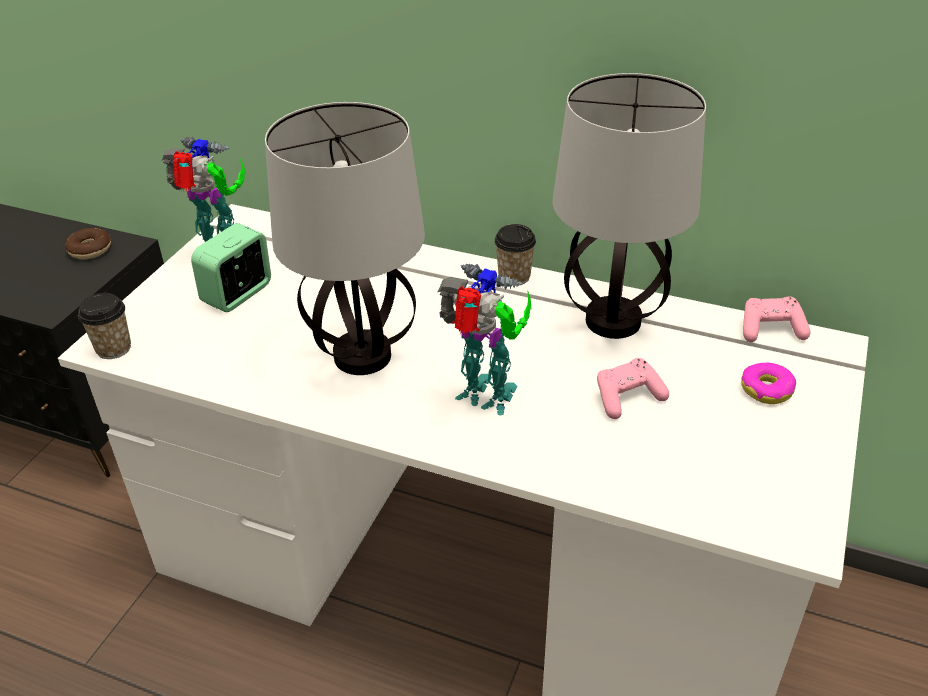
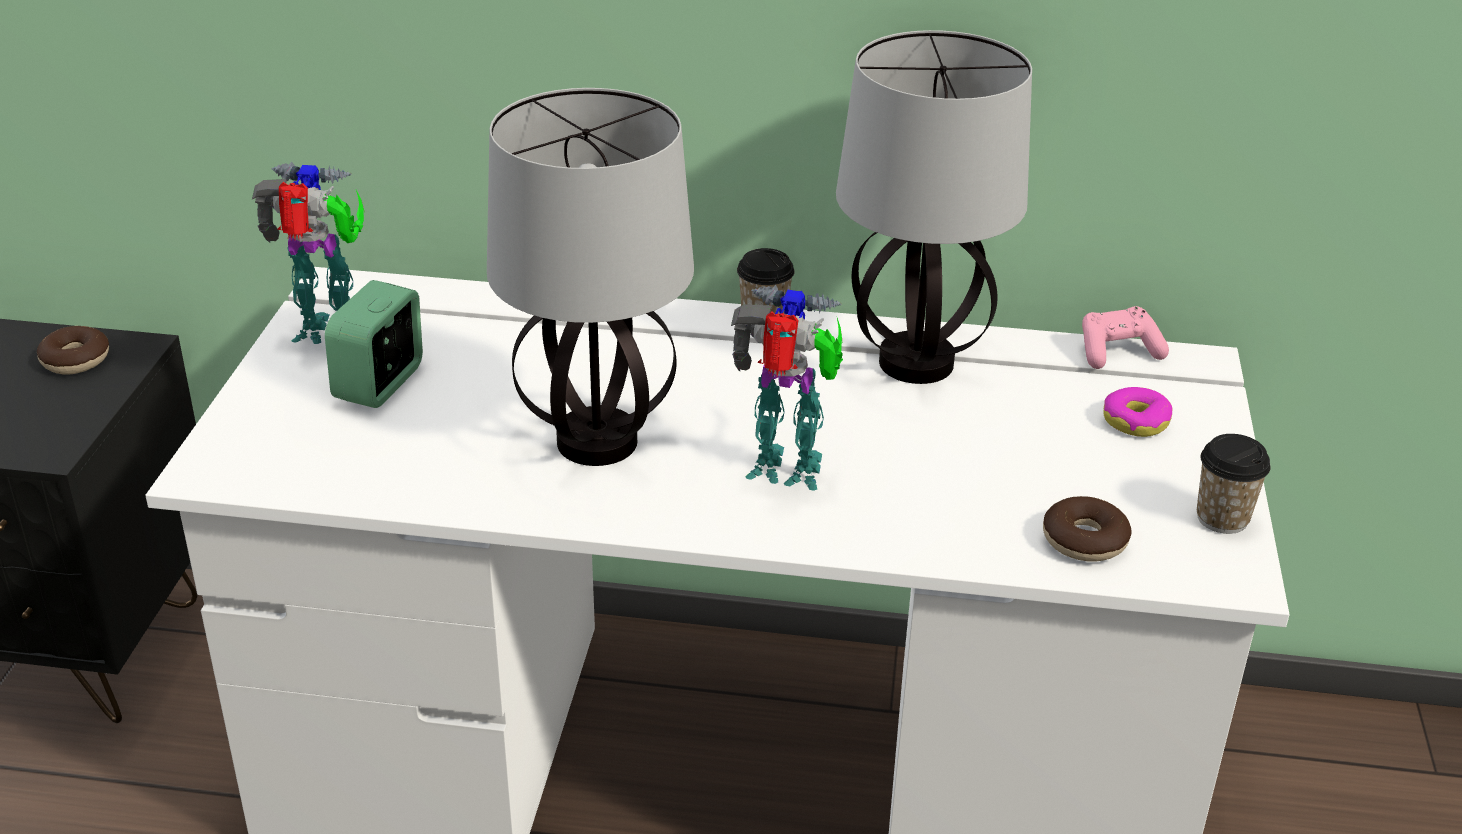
camera: 15 degrees left, 5 degrees down
(114, 348) = (227, 473): cup -> cup (1222, 518)
(627, 397) = (968, 450): pink game controller -> none
(692, 487) = (1084, 541): none -> donut

